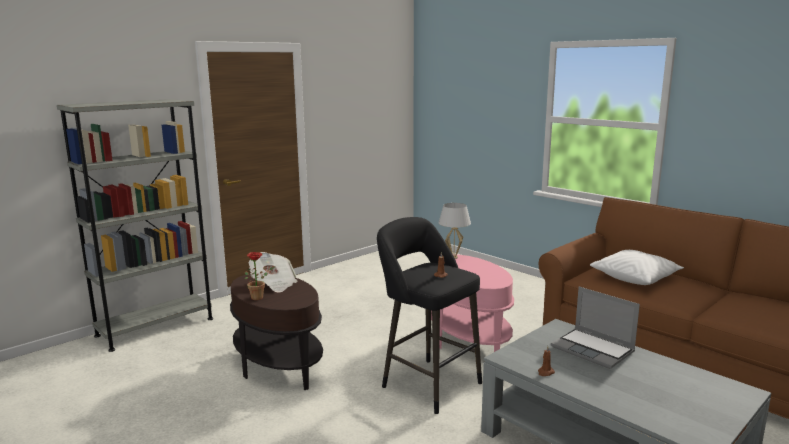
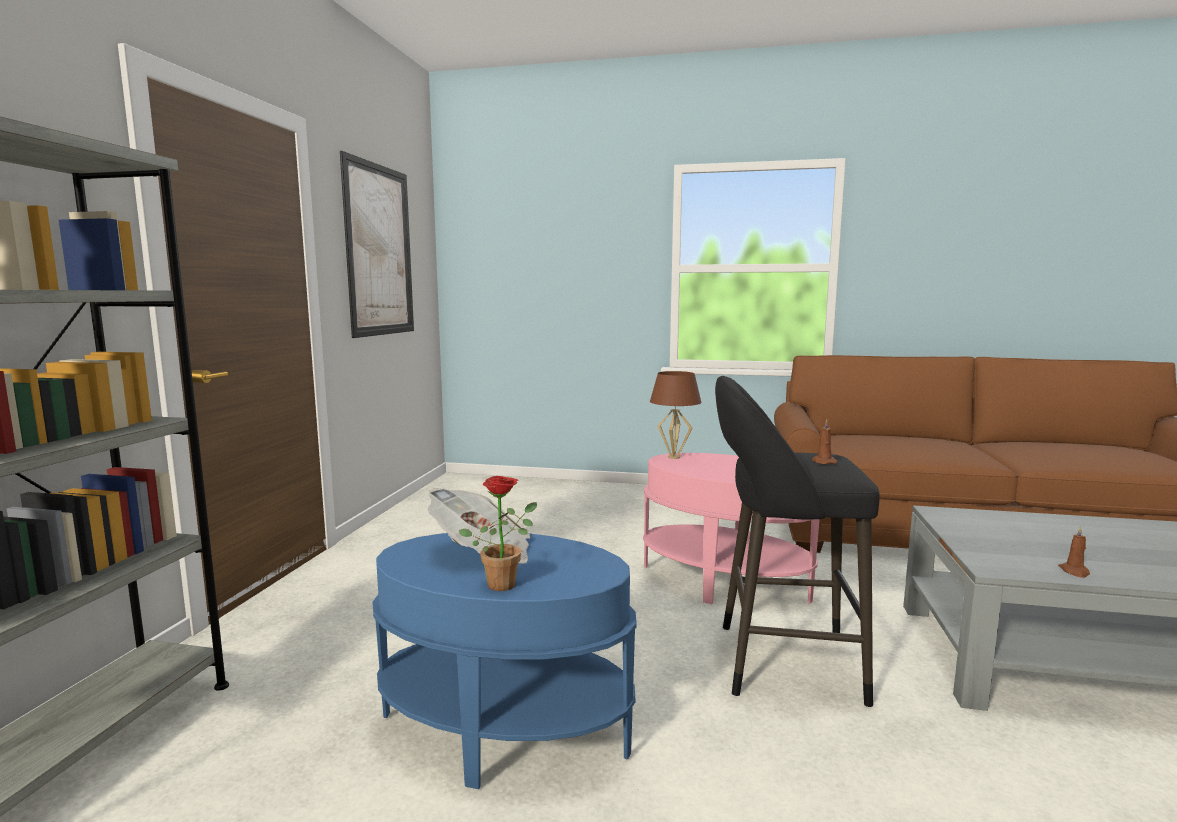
camera: 35 degrees left, 5 degrees down
(278, 365) = (505, 730): brown side table -> blue side table
(356, 105) = (380, 251): none -> picture
(454, 257) = (674, 457): white table lamp -> brown table lamp
(594, 349) = (1034, 528): laptop -> none
(635, 278) = (892, 444): white pillow -> none

